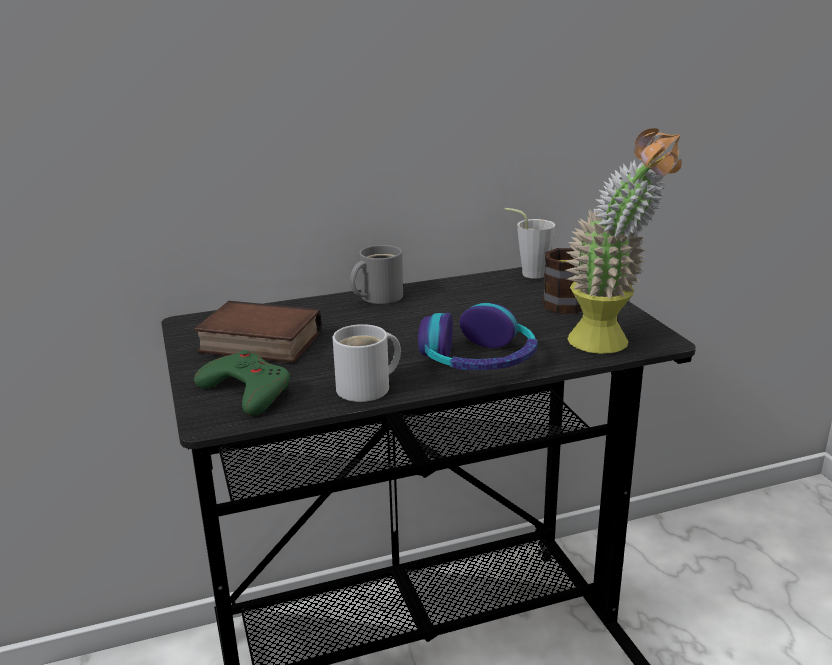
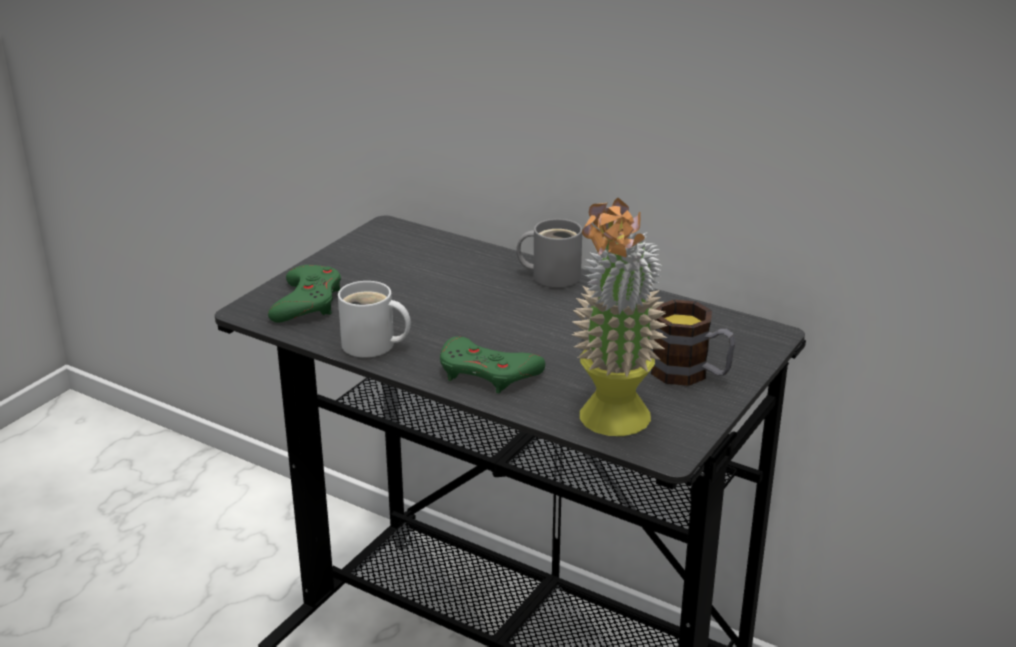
camera: 50 degrees right, 5 degrees up
(257, 343) = (388, 269): book -> none
(478, 360) = (487, 373): headphones -> green game controller
(528, 273) = (731, 323): grey cup -> none

